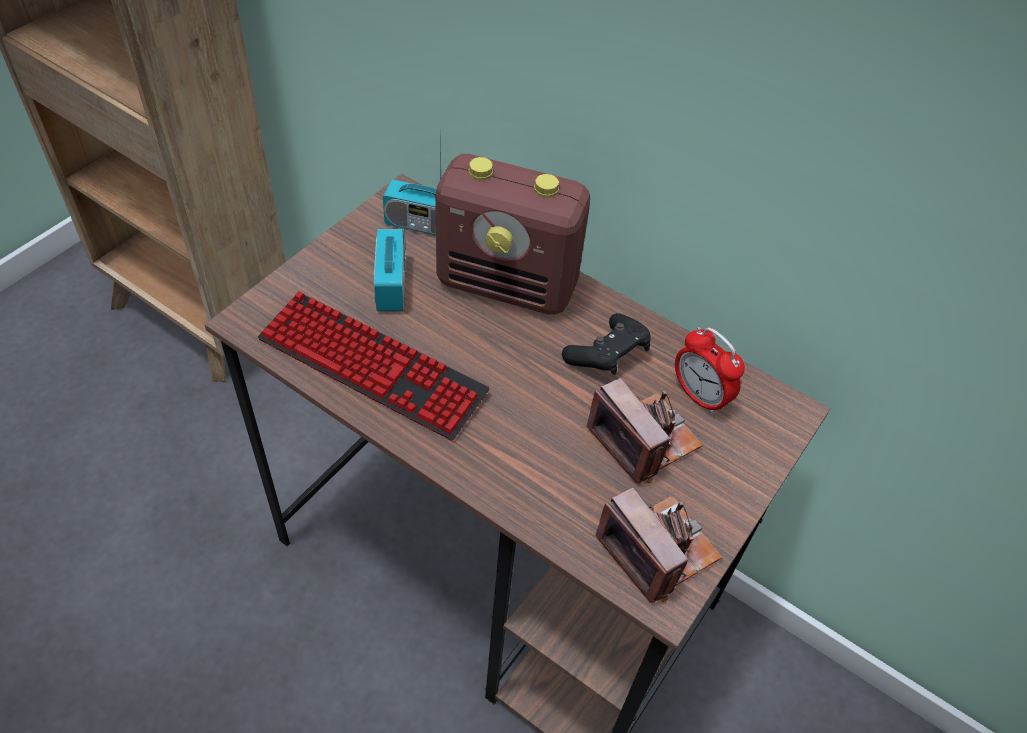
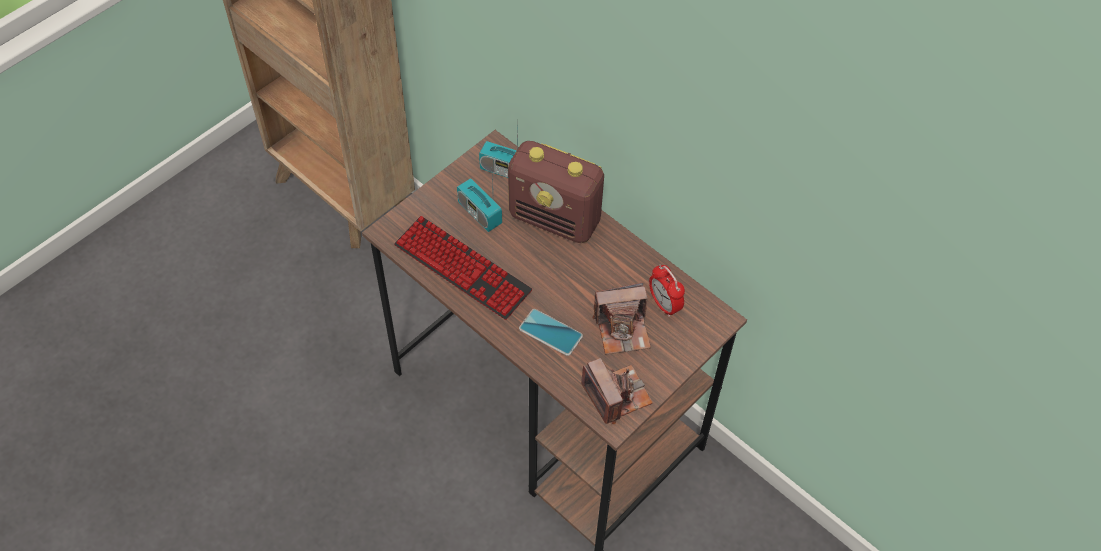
camera: 10 degrees right, 5 degrees up
(391, 285) = (479, 213): radio -> radio turned 45 degrees counterclockwise
(529, 455) = (550, 332): none -> phone
(607, 356) = (611, 273): black game controller -> none
(643, 439) = (622, 329): camera -> camera turned 105 degrees clockwise

